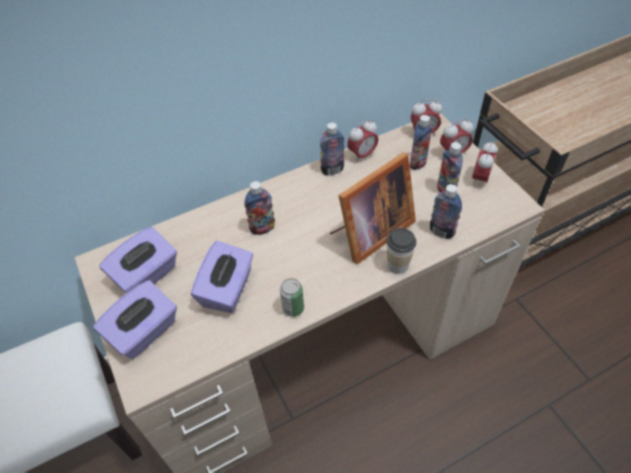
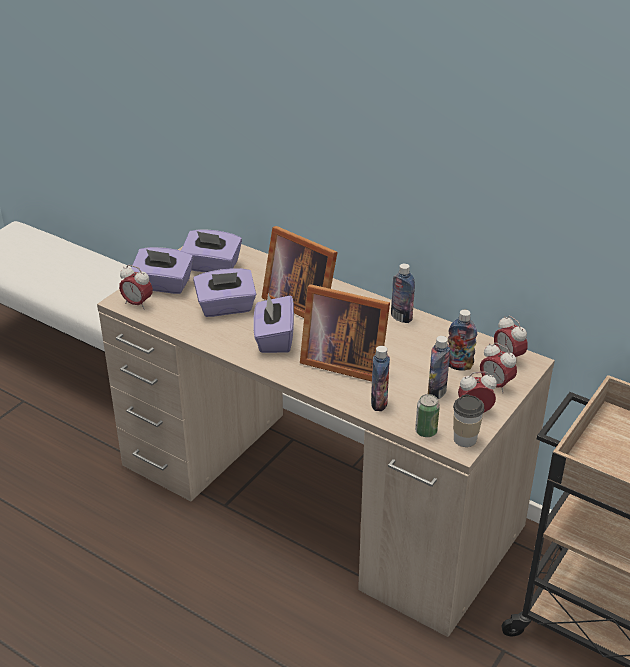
camera: 60 degrees right, 15 degrees down
(262, 228) = (300, 303): bottle -> picture frame
(293, 308) = (231, 345): can -> can (426, 431)
(305, 269) = (274, 339): none -> purple tissue box
(362, 155) = (437, 328): alarm clock -> alarm clock (137, 304)
(398, 264) = (318, 387): cup -> cup (465, 439)

